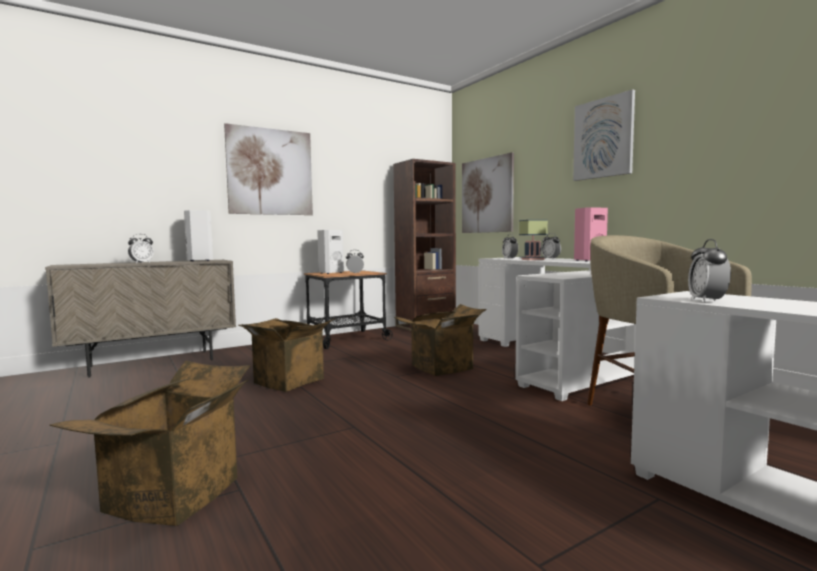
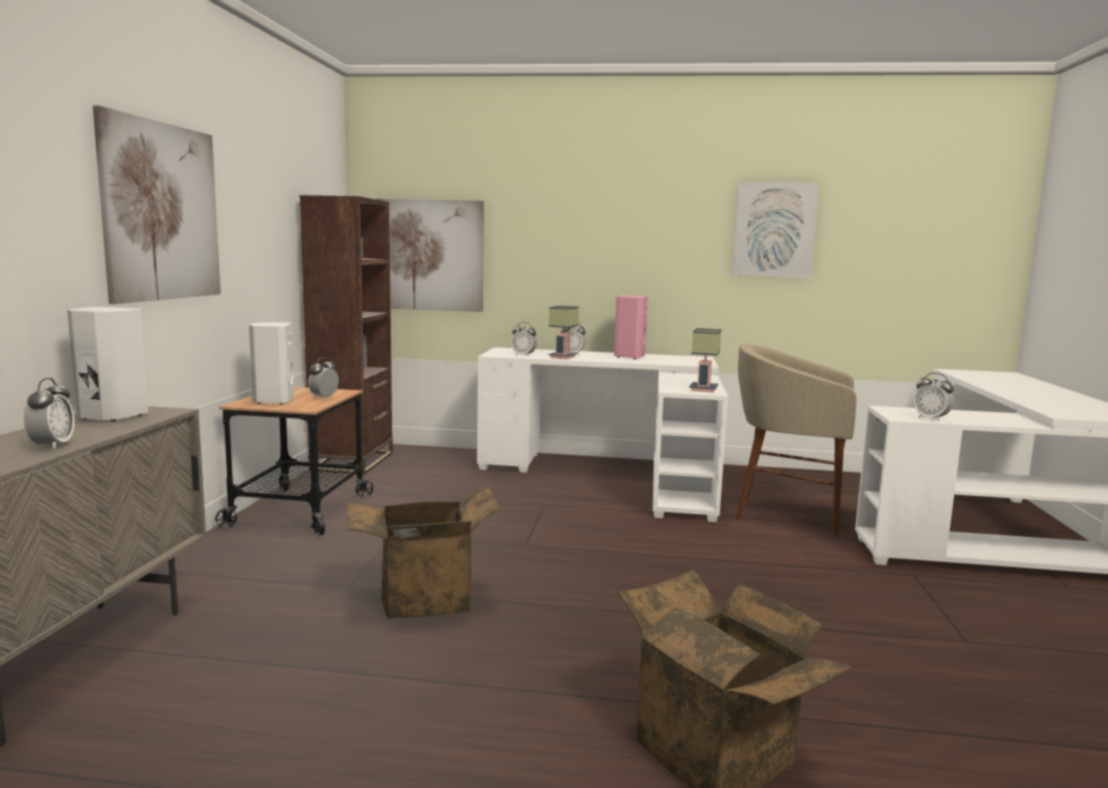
camera: 50 degrees left, 5 degrees up
(442, 368) = (541, 518): cardboard box -> none
(564, 276) = (705, 390): none -> table lamp
(603, 138) = (625, 210): picture -> picture (774, 230)

